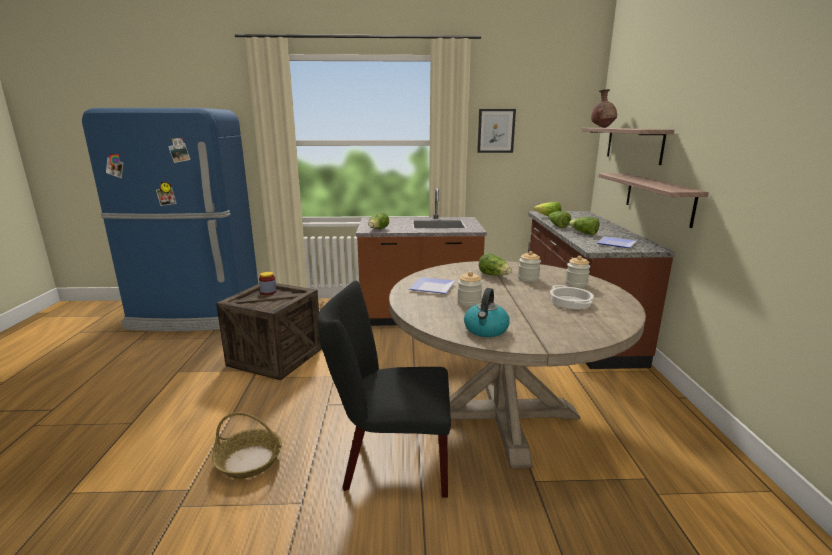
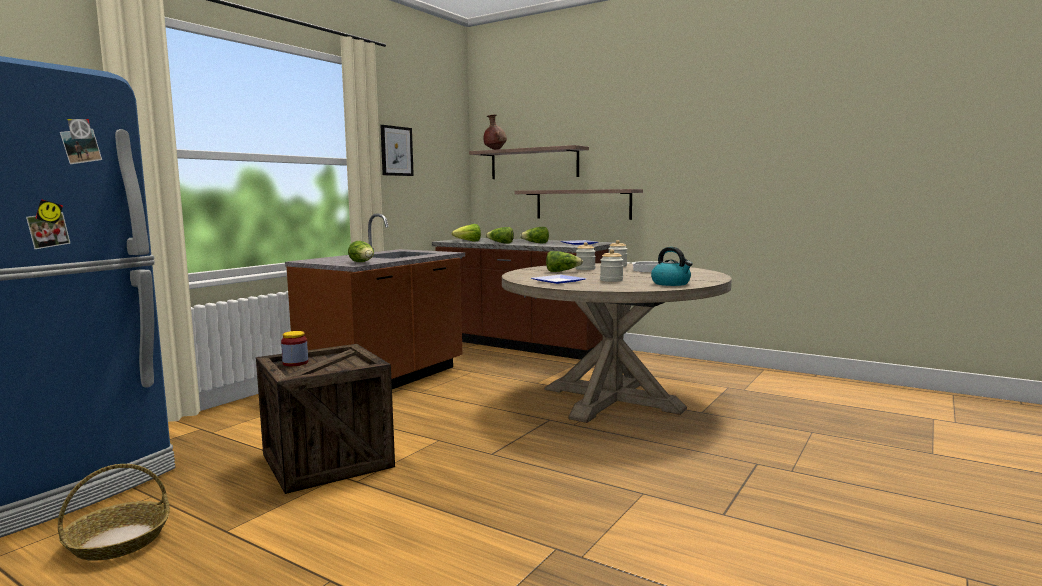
camera: 55 degrees left, 10 degrees down
(249, 460) = (543, 507): basket -> basket (119, 541)
(389, 461) = (625, 448): black chair -> none

